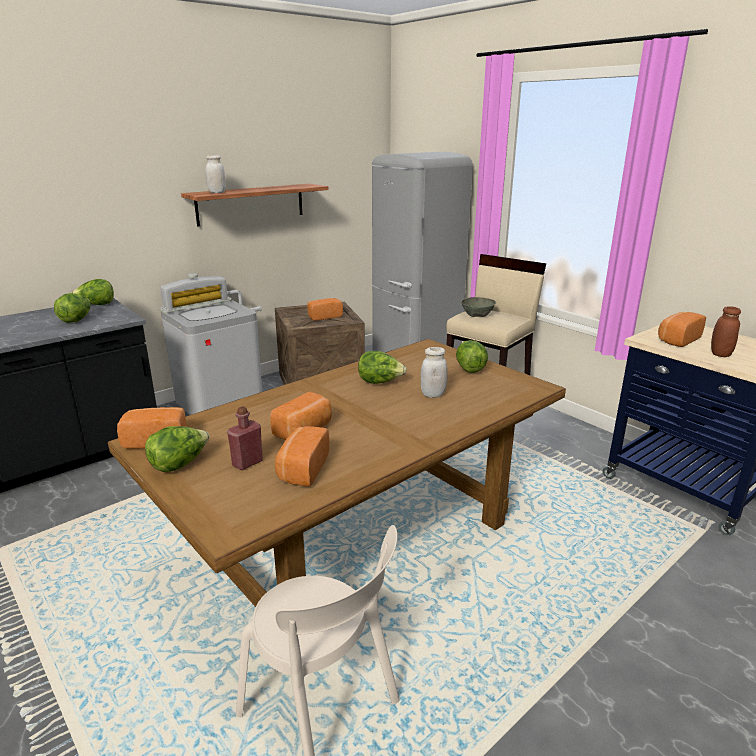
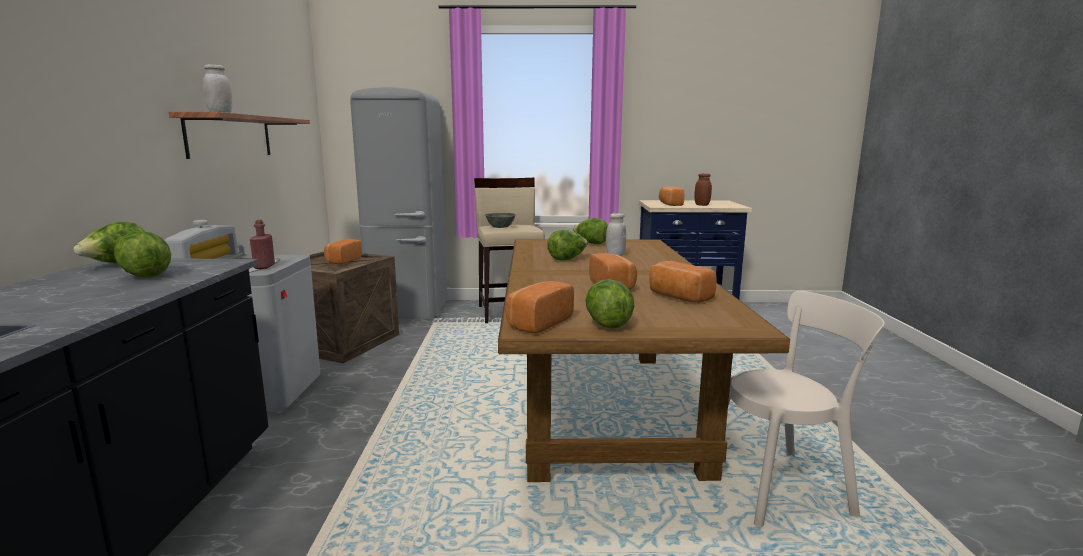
camera: 50 degrees left, 10 degrees down
(247, 463) = (641, 306): red bottle -> red bottle (264, 266)

